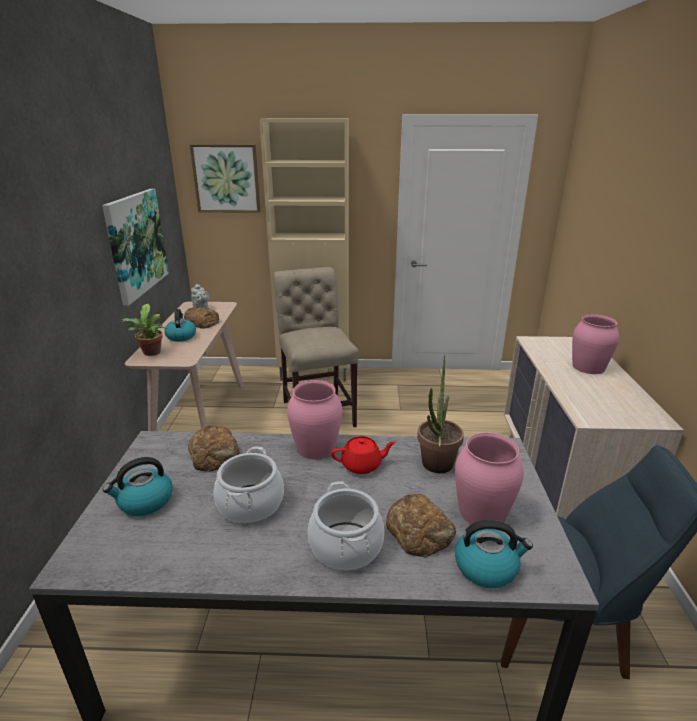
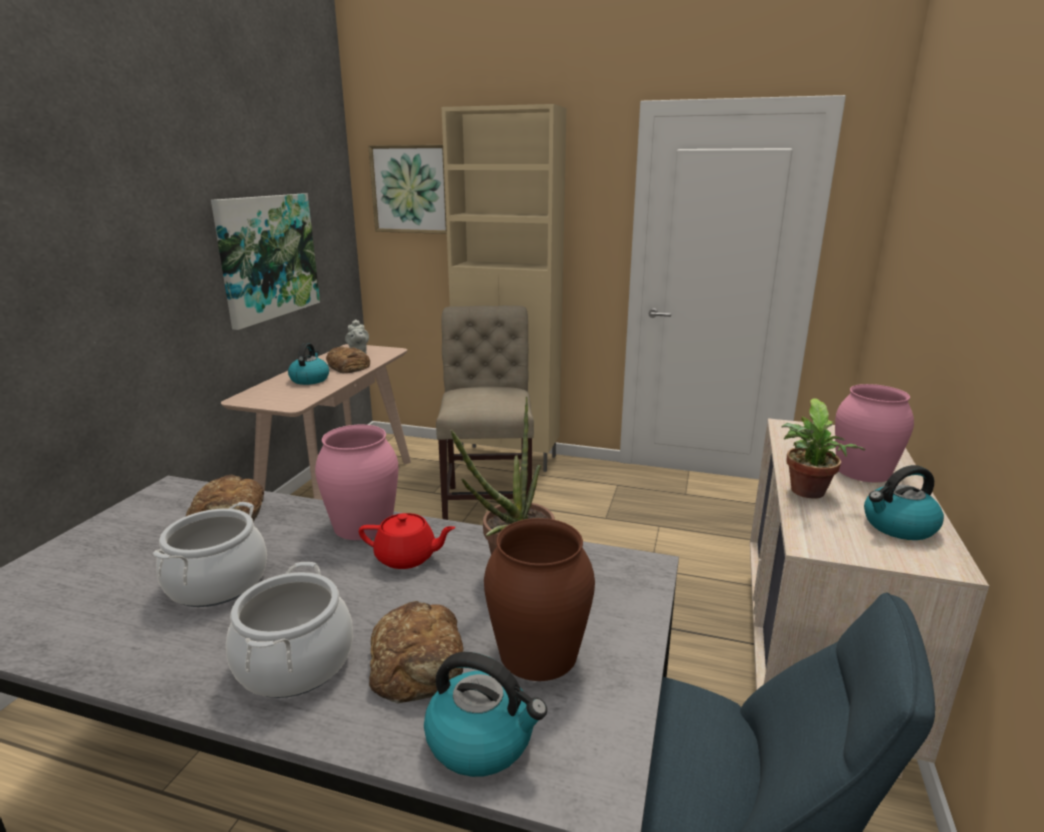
camera: 15 degrees right, 5 degrees down
(145, 502) = (96, 557): kettle -> kettle (898, 526)
(151, 353) = (259, 394): potted plant -> potted plant (808, 493)
(482, 510) = (538, 651): pink vase -> brown vase

